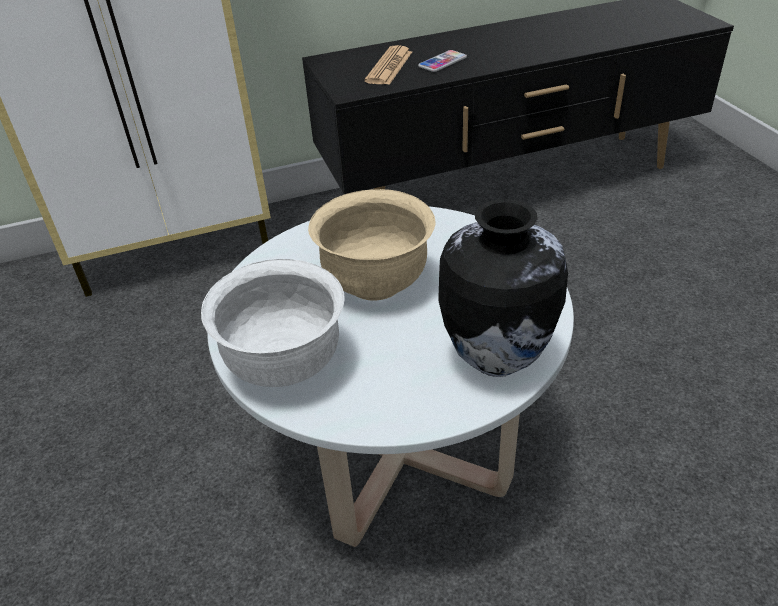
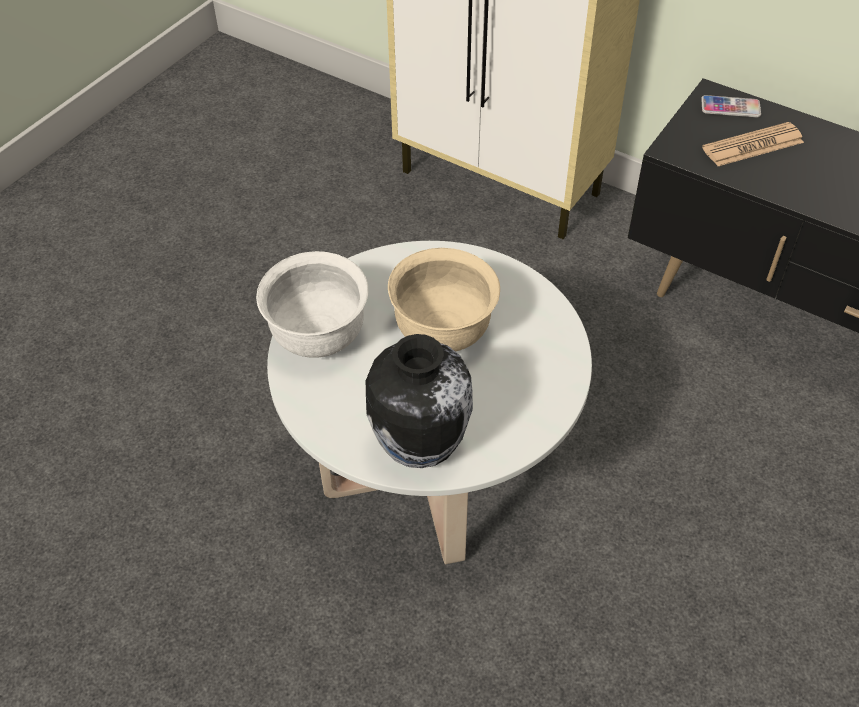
camera: 50 degrees right, 10 degrees up
(442, 62) = (807, 176): phone -> phone (730, 107)

